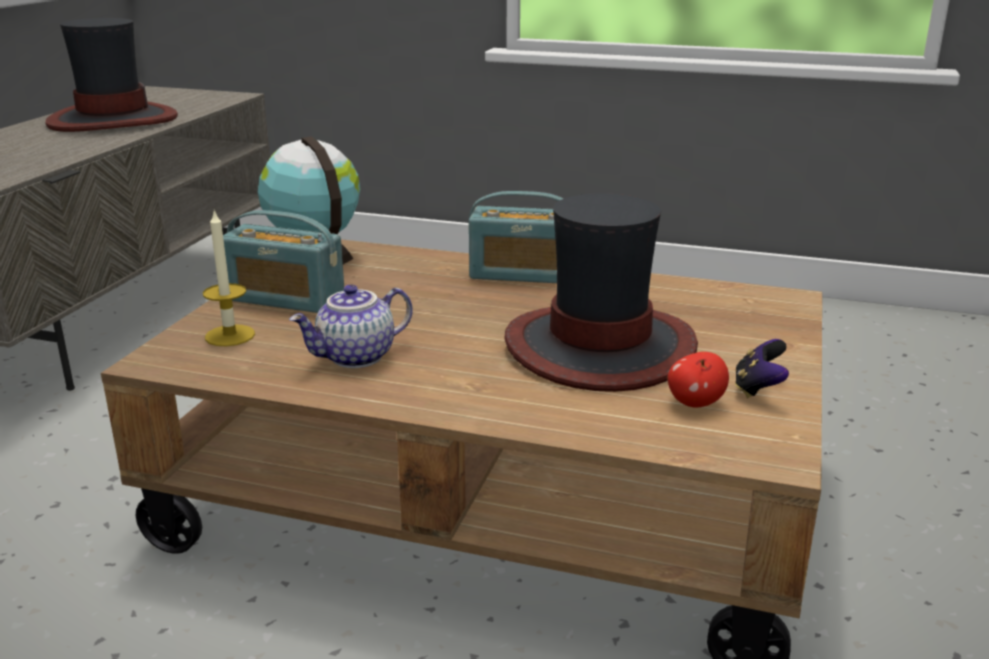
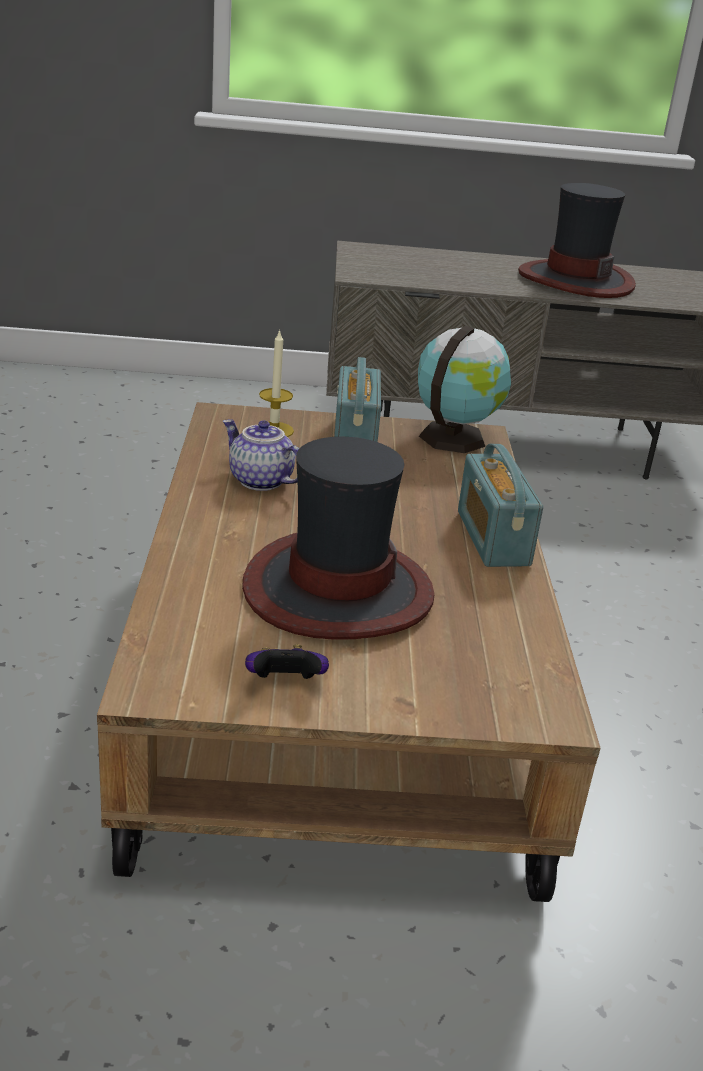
camera: 70 degrees right, 5 degrees up
(695, 403) = (240, 645): apple -> none

